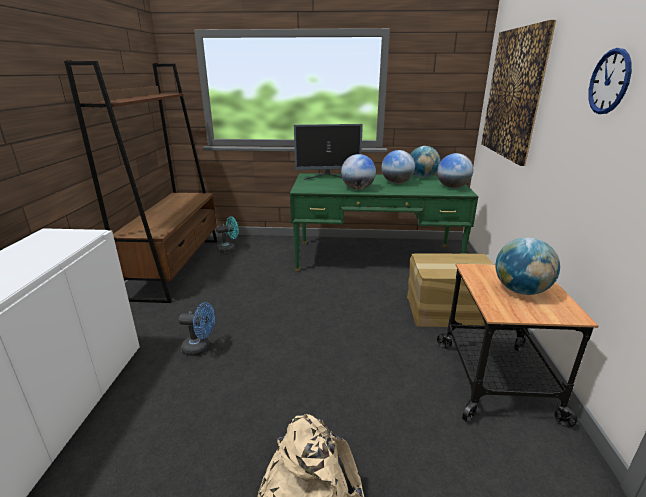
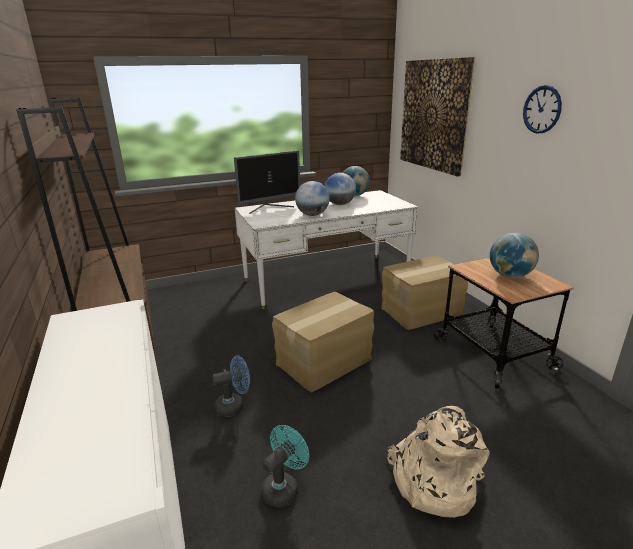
camera: 25 degrees left, 0 degrees up
(229, 249) = (169, 303): turquoise fan -> turquoise fan (284, 487)
(307, 334) = (325, 362): none -> cardboard box
(375, 258) = (326, 280): green desk -> white desk
(452, 187) = (390, 201): globe -> none

